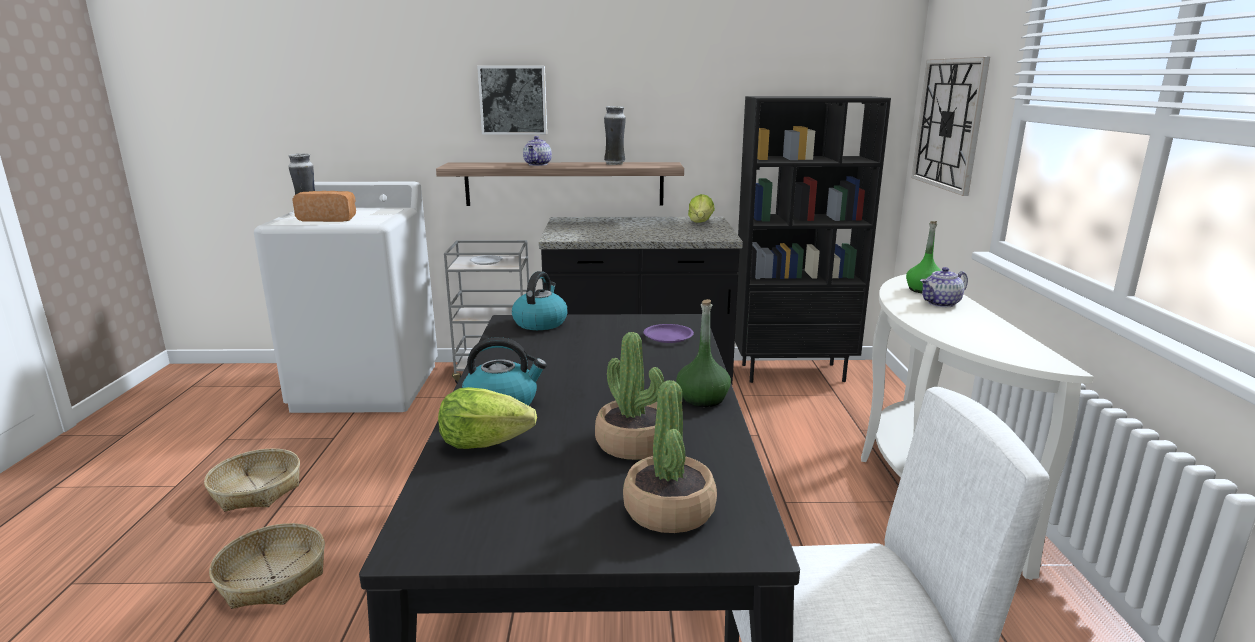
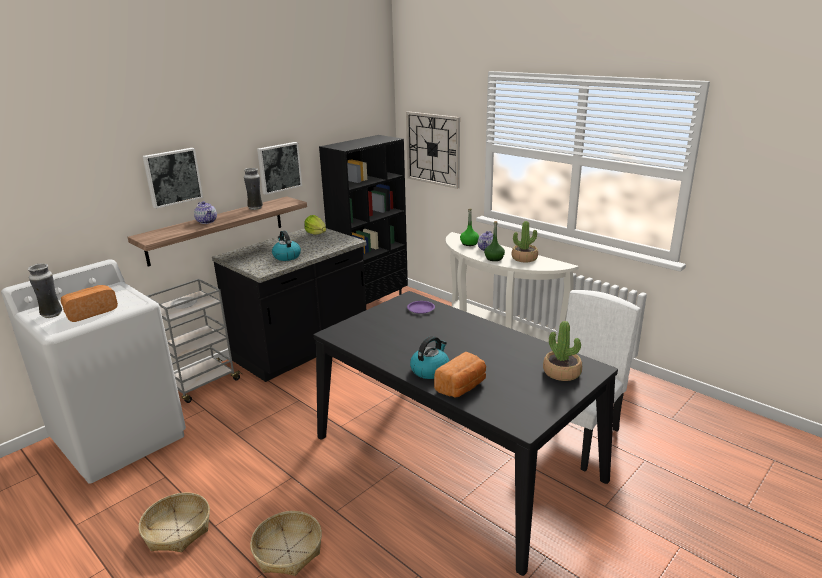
camera: 45 degrees left, 5 degrees up
(483, 443) = (462, 387): lettuce -> bread
(540, 322) = (349, 327): kettle -> kettle (286, 256)
(634, 443) = (508, 358): potted plant -> potted plant (524, 258)
(673, 117) = (279, 167): none -> picture
(702, 399) = (491, 330): green bottle -> green bottle (494, 258)

